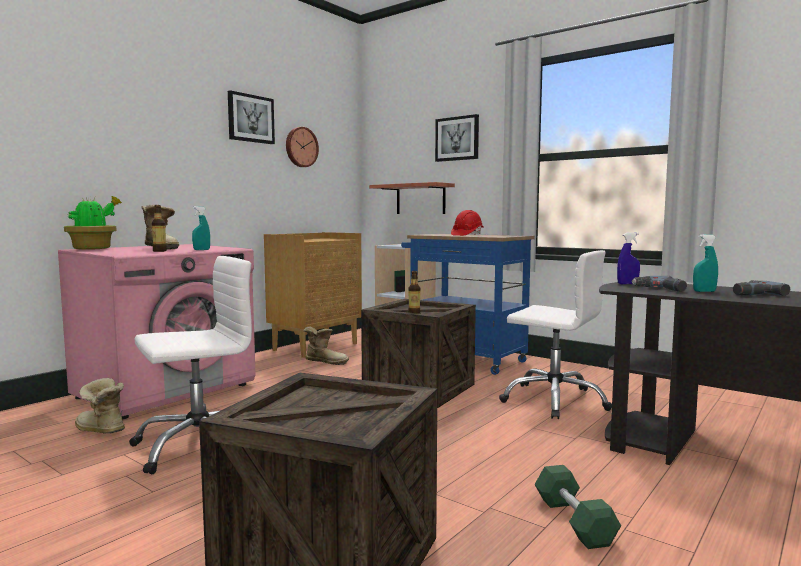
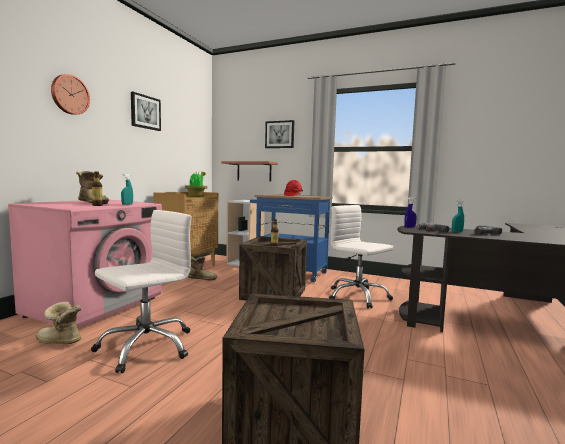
camera: 15 degrees left, 0 degrees up
(93, 248) = (38, 203): potted plant -> potted plant (196, 196)
(301, 147) = (176, 134): wall clock -> wall clock (69, 94)
(554, 400) = (357, 296): white office chair -> white office chair turned 150 degrees counterclockwise
(574, 521) = (416, 373): green dumbbell -> none

